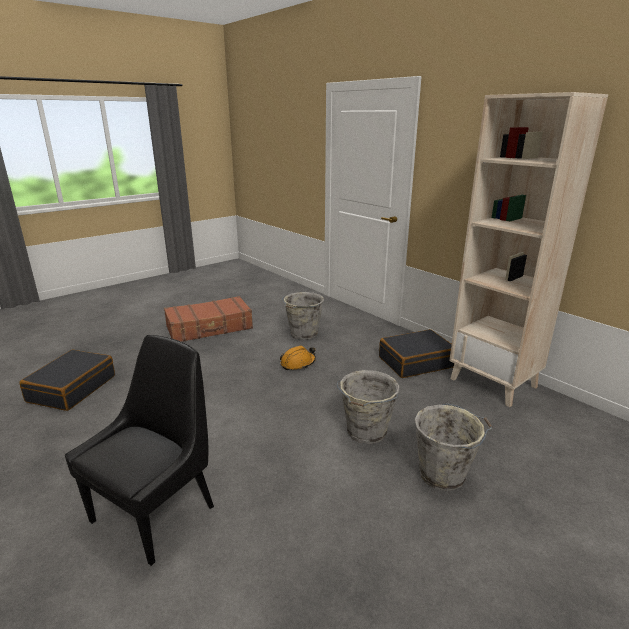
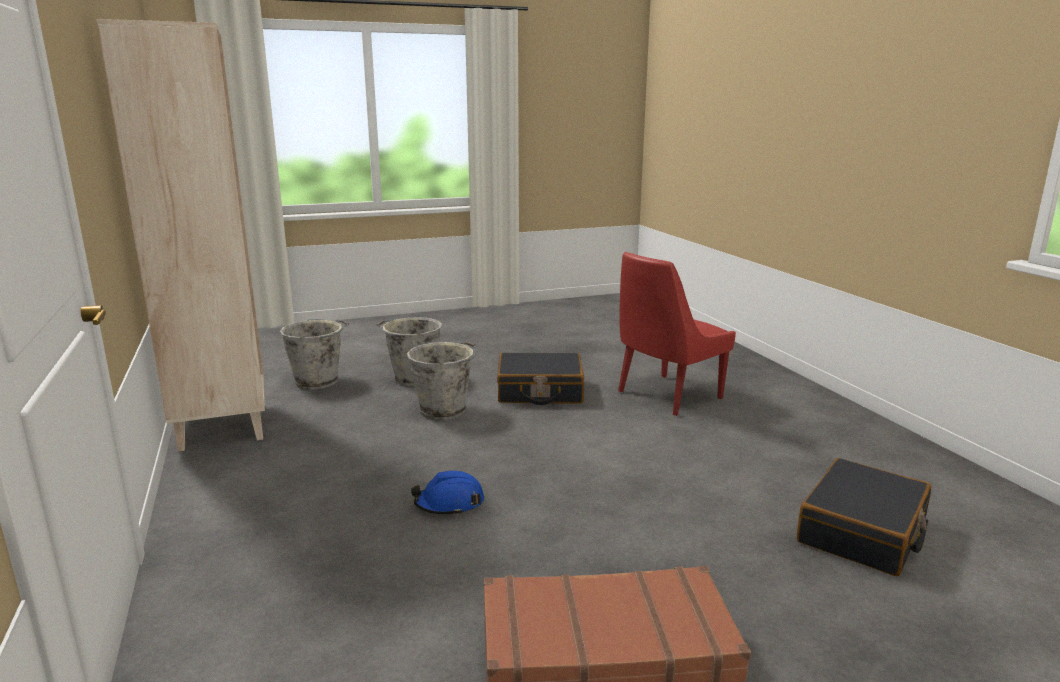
camera: 160 degrees left, 5 degrees down
(157, 511) = (666, 396): black chair -> red chair
(298, 363) = (449, 504): orange hard hat -> blue hard hat
(303, 334) = (376, 576): grey bucket -> grey bucket (318, 381)
(415, 362) = (263, 469): black suitcase -> black suitcase (540, 392)

